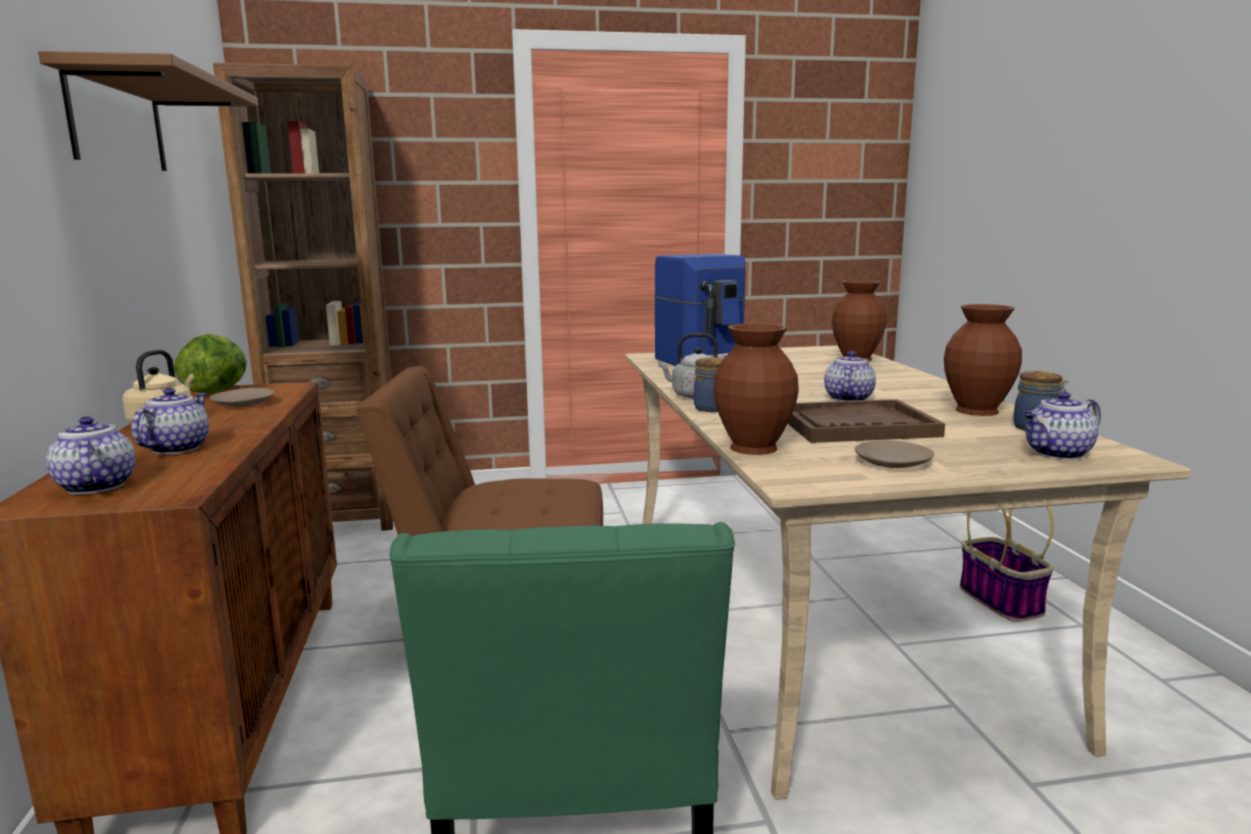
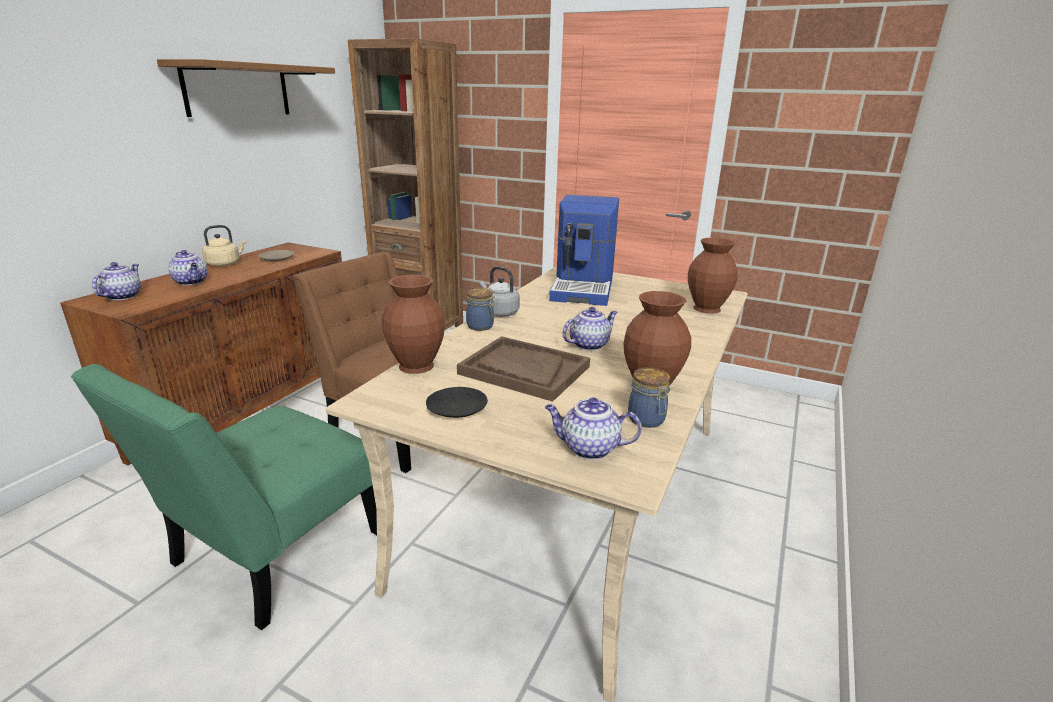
camera: 35 degrees right, 10 degrees up
(177, 448) = (191, 282): teapot -> teapot turned 90 degrees clockwise
(217, 391) = (288, 248): lettuce -> none
(892, 463) = (456, 409): beige plate -> black plate
(1002, 601) = (738, 554): basket -> none

